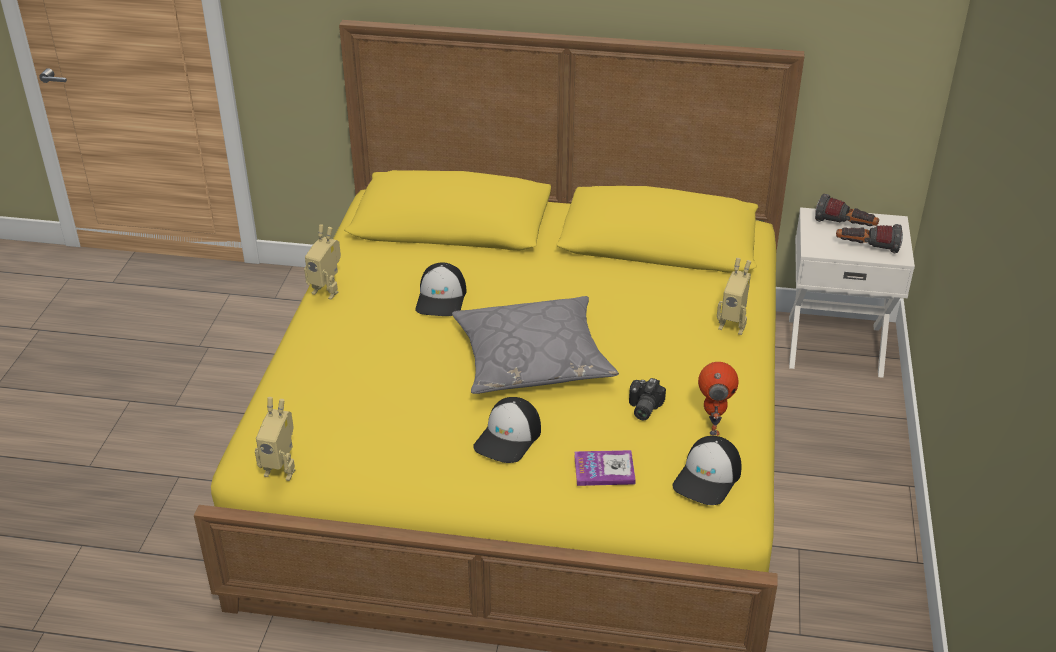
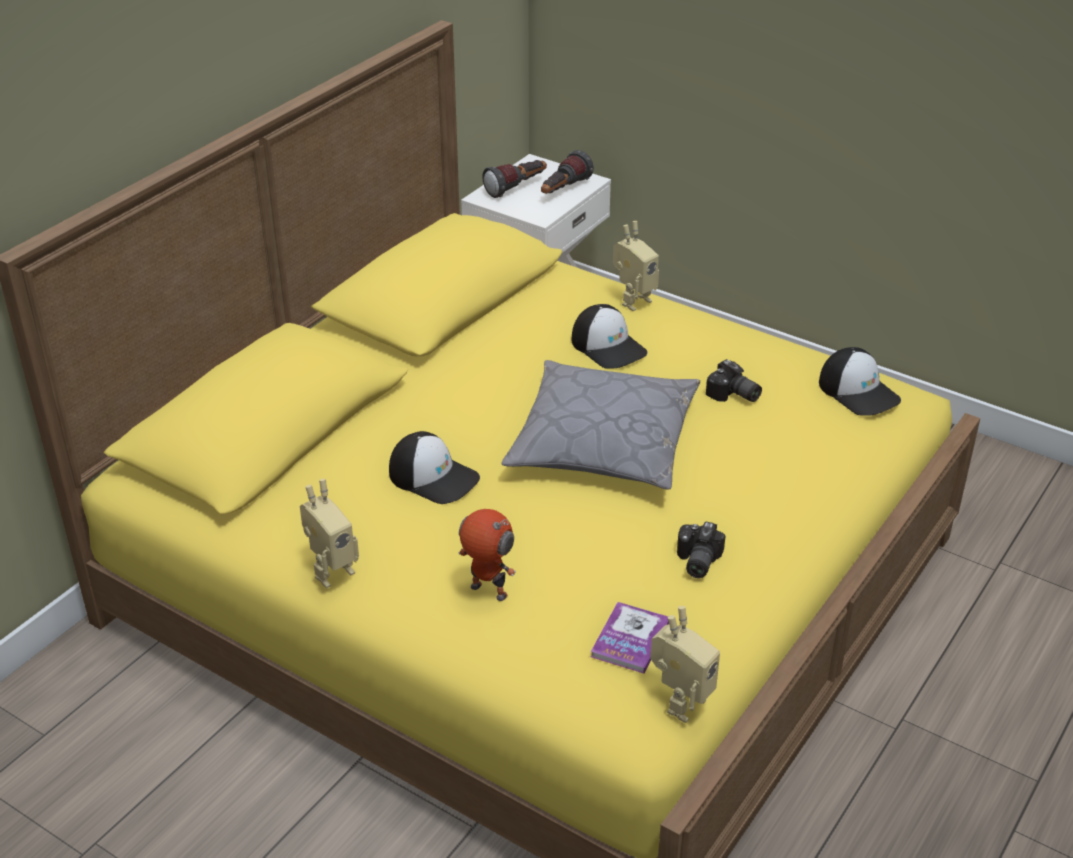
camera: 65 degrees left, 0 degrees up
(425, 438) = (695, 561): none -> camera
(508, 438) = (731, 498): cap -> cap (609, 346)
(604, 469) = (816, 449): book -> book (630, 639)
(712, 425) = (781, 364): toy robot -> toy robot (487, 592)

